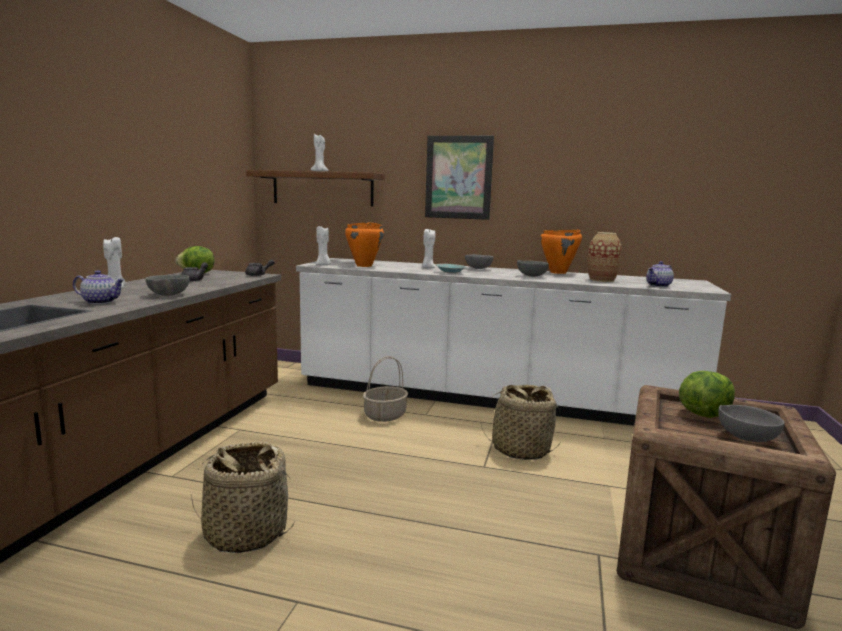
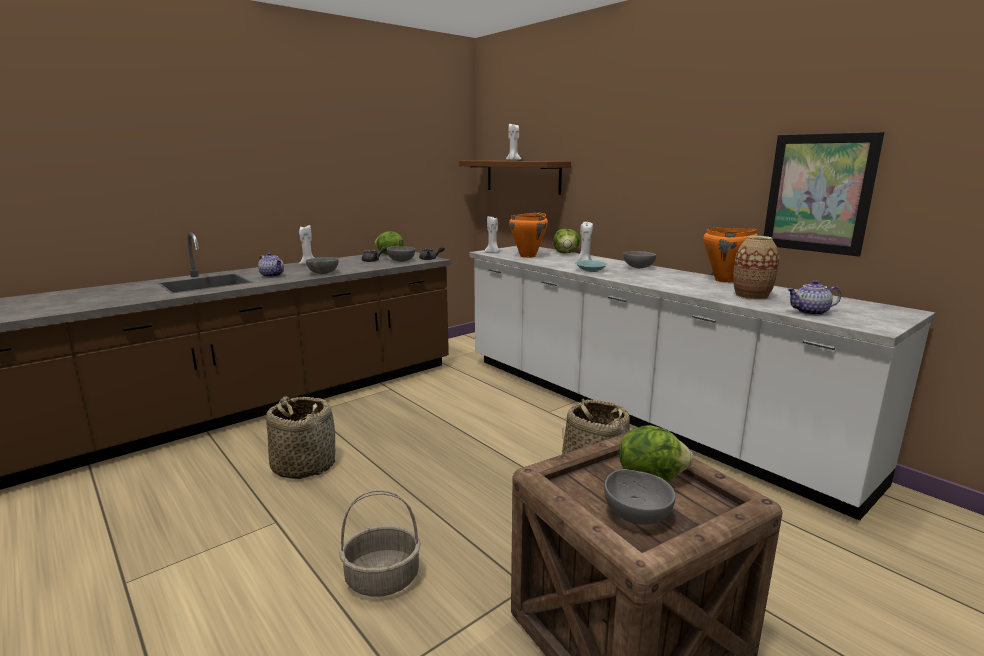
camera: 35 degrees right, 5 degrees up
(385, 415) = (511, 404): basket -> basket (383, 578)
(390, 262) = (566, 253): none -> lettuce
(458, 177) = (636, 164): picture -> picture (818, 193)
(531, 276) = (672, 282): grey bowl -> grey bowl (401, 261)

